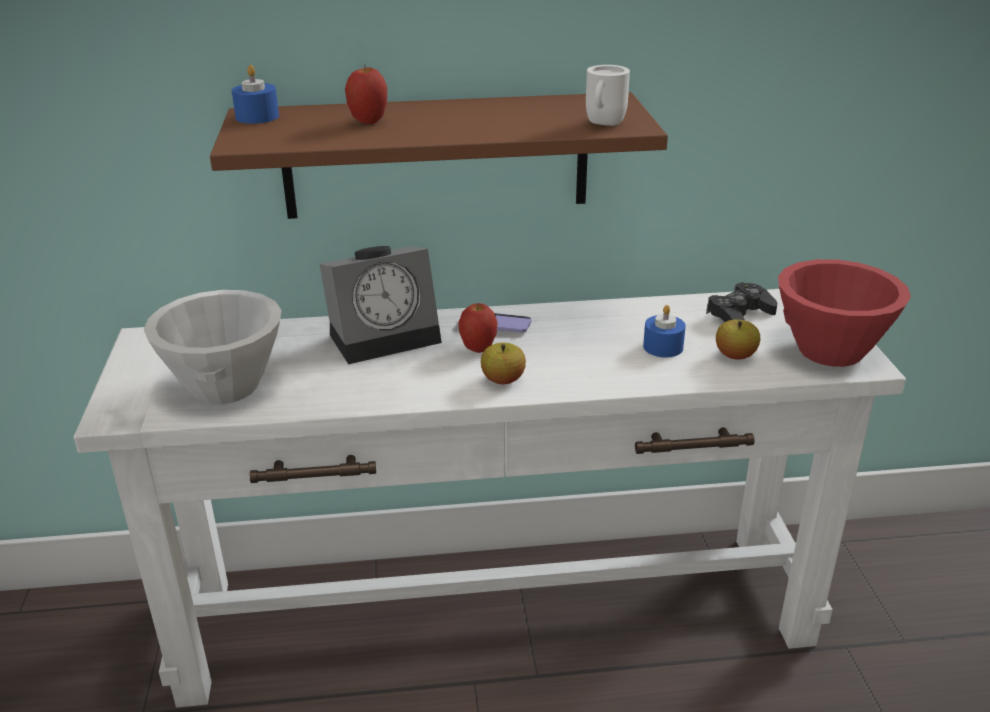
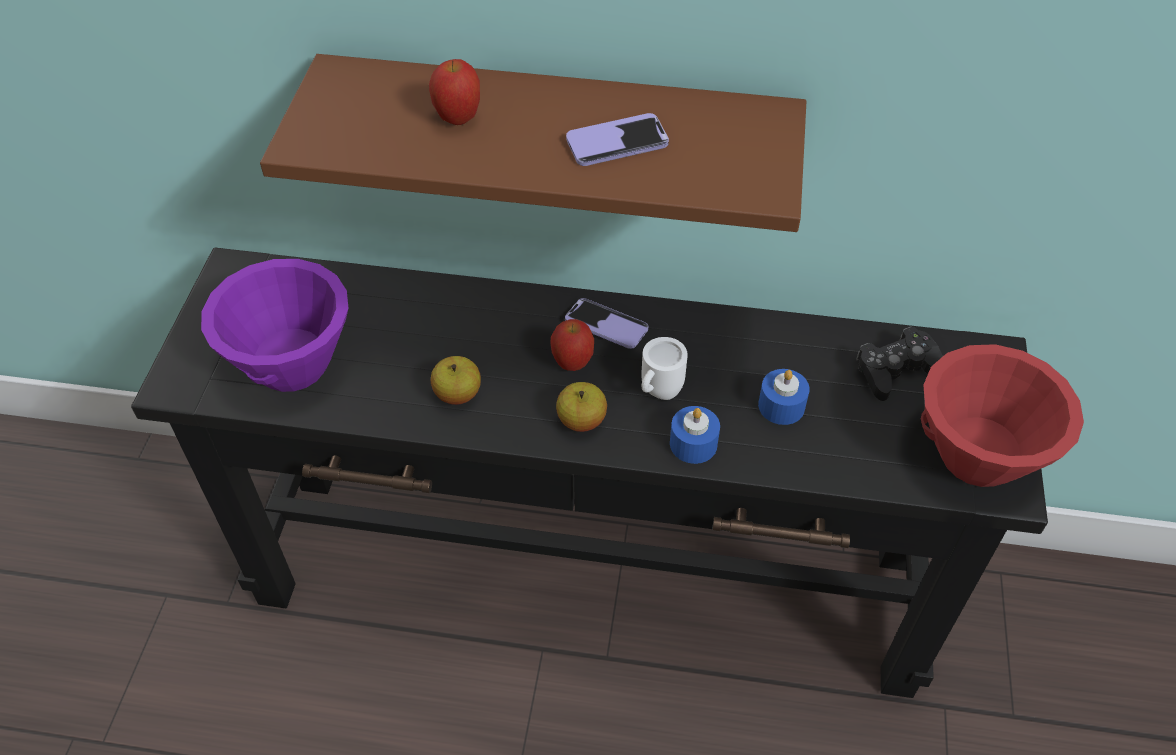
camera: 15 degrees right, 20 degrees up
(224, 387) = (291, 365): white bowl -> purple bowl
(257, 117) = (339, 82): blue candle -> blue candle (693, 444)
(386, 335) = (481, 319): alarm clock -> none
(497, 615) = (589, 576): white console table -> black console table
(504, 119) = (617, 142): none -> phone
(603, 125) = (731, 180): white mug -> white mug (658, 393)
(735, 356) = (859, 439): apple -> apple (457, 394)

